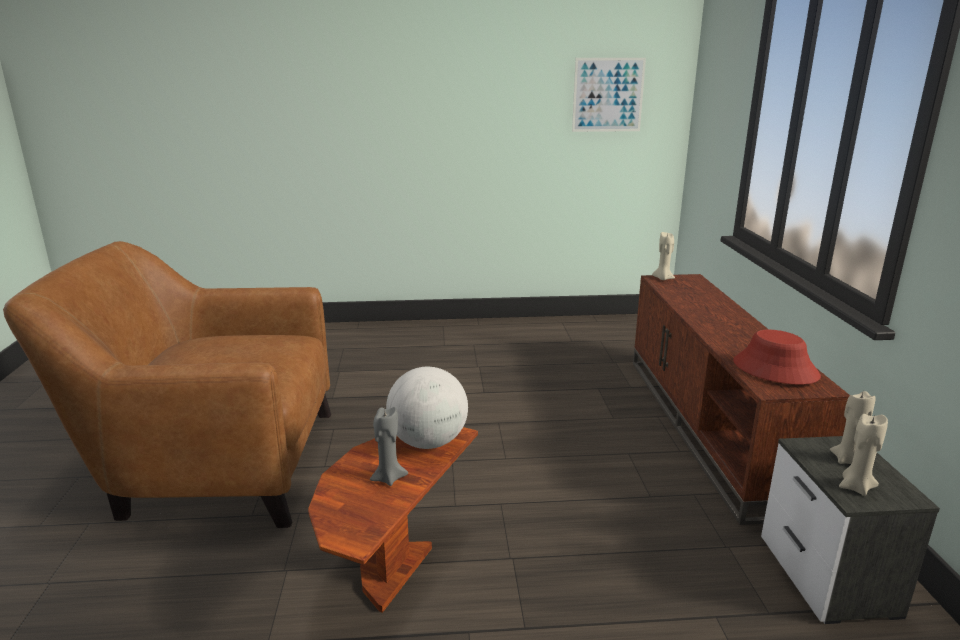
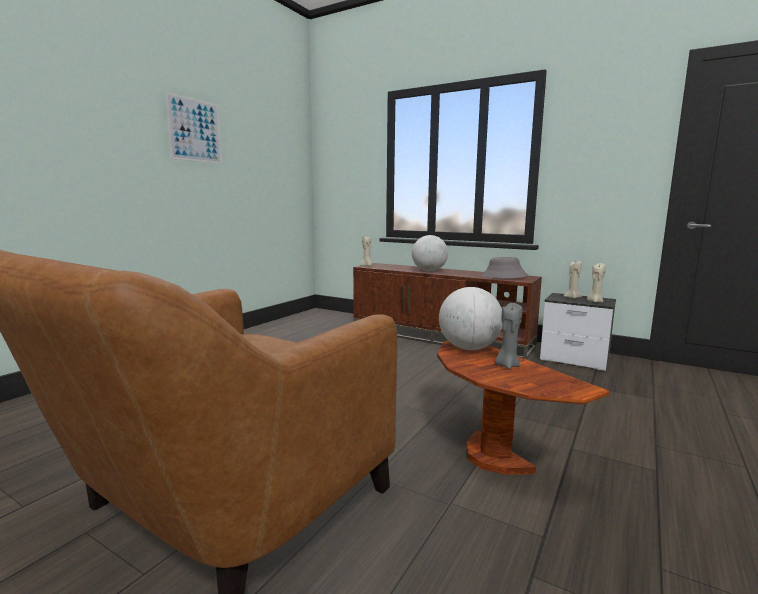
camera: 55 degrees left, 10 degrees down
(608, 95) = (274, 158): picture -> picture (195, 130)
(706, 316) = (429, 271): none -> globe
(774, 369) = (504, 276): red hat -> grey hat

